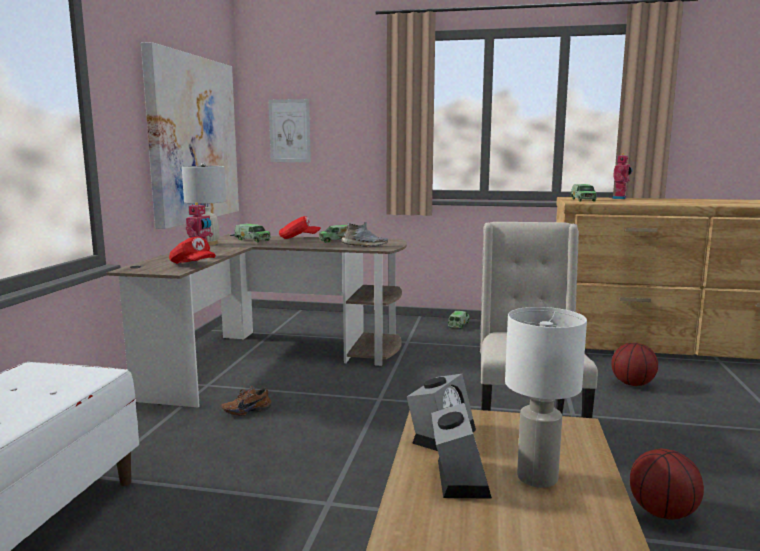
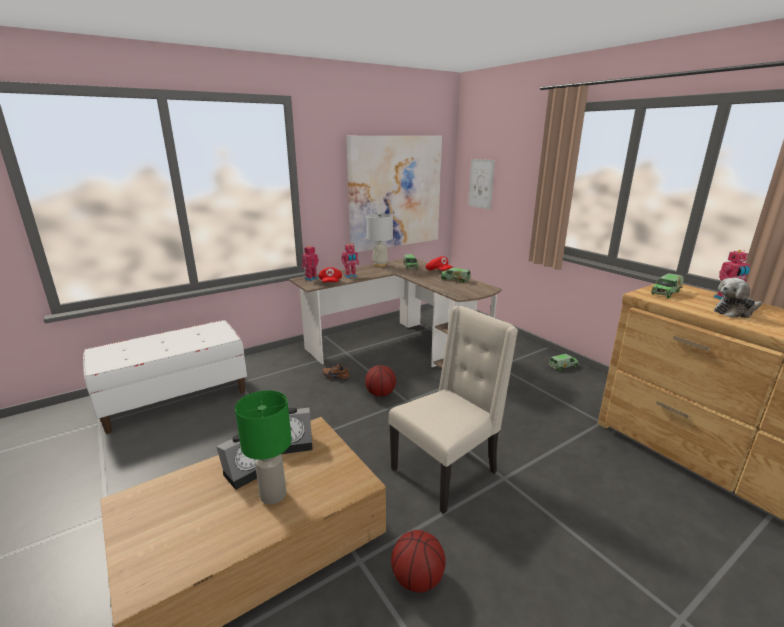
camera: 45 degrees right, 10 degrees up
(147, 266) = (311, 278): none -> toy robot
(364, 246) = (456, 289): grey shoe -> none
(538, 478) = (272, 495): white table lamp -> green table lamp
(632, 384) = (609, 483): basketball -> basketball (380, 393)
(646, 201) = (734, 312): none -> plush toy

